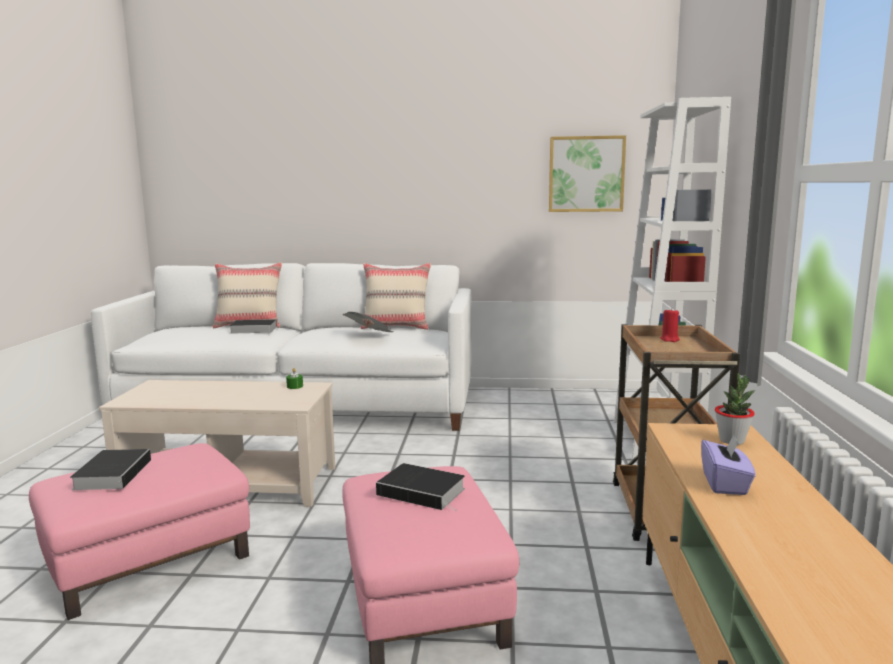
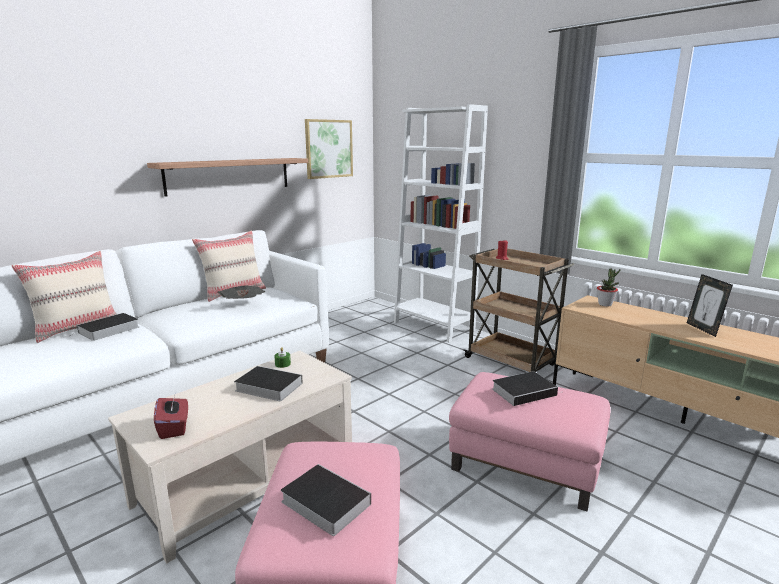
camera: 50 degrees left, 5 degrees up
(151, 396) = (174, 427): none -> red tissue box
(245, 395) = (267, 387): none -> book
(442, 203) = (229, 175): none -> shelf
(725, 484) = (656, 323): purple tissue box -> none
(786, 521) = (703, 329): none -> picture frame

